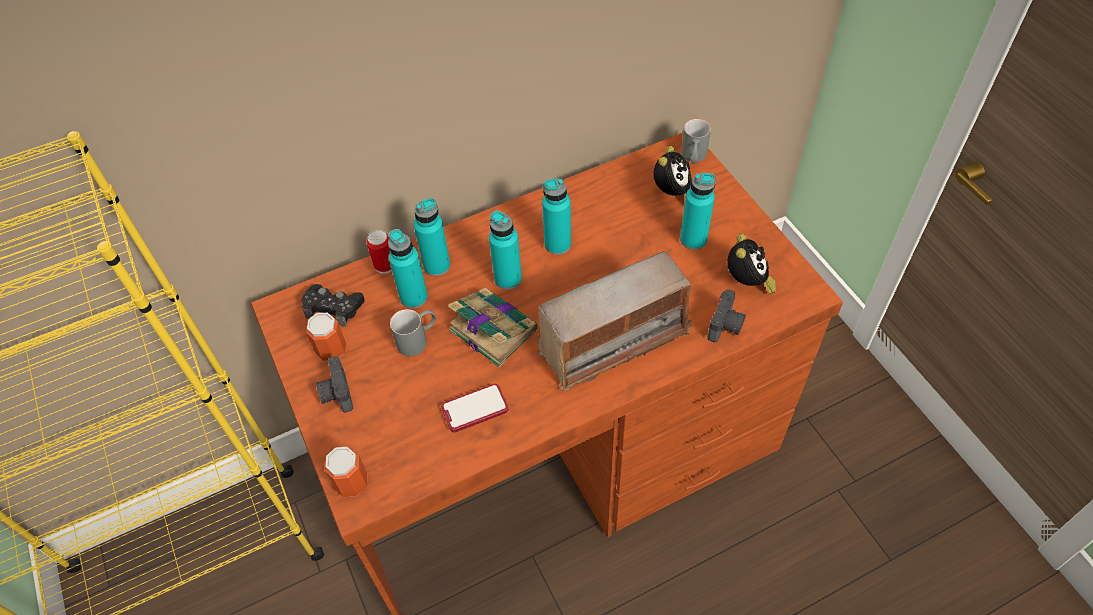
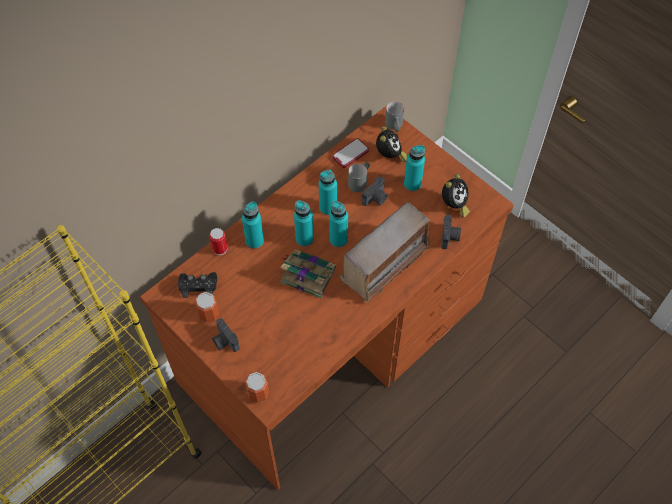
camera: 20 degrees left, 5 degrees up
(414, 297) = (248, 266): turquoise bottle -> turquoise bottle (338, 239)
(418, 339) = (262, 293): grey mug -> grey mug (360, 181)
(475, 409) = (316, 328): phone -> phone (350, 154)
(632, 247) = (376, 198): none -> camera
(747, 282) = (454, 205): alarm clock -> alarm clock turned 45 degrees clockwise

